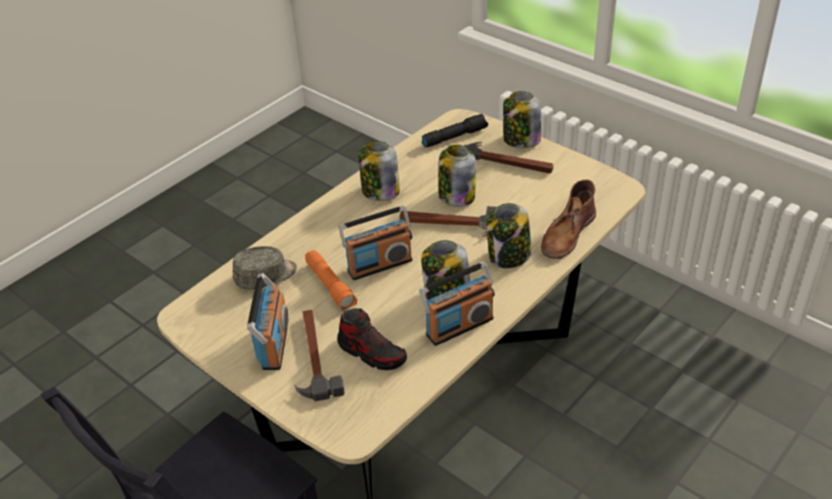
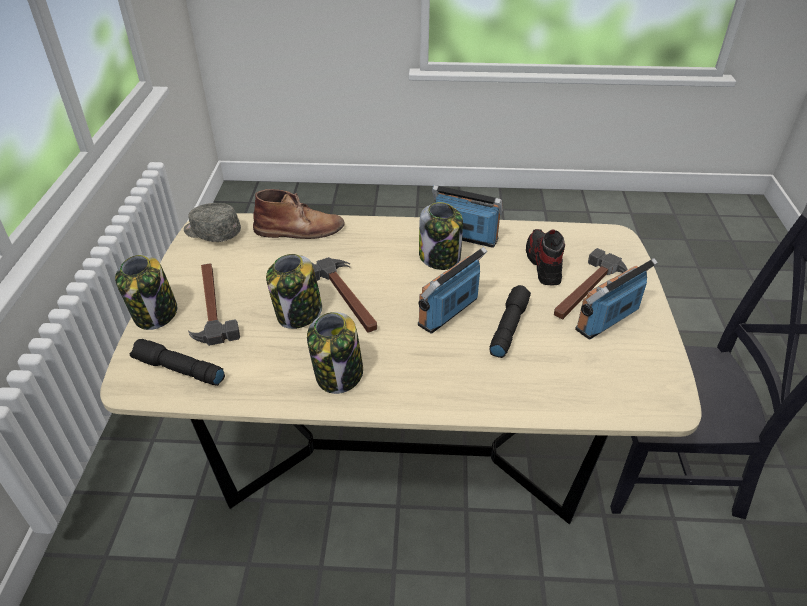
camera: 130 degrees left, 0 degrees up
(266, 276) = (551, 380): grey cap -> grey cap (212, 233)
(331, 286) = (508, 327): orange flashlight -> black flashlight
(379, 265) = (449, 312): radio -> radio turned 75 degrees counterclockwise
(509, 256) = (359, 247): jar -> none

